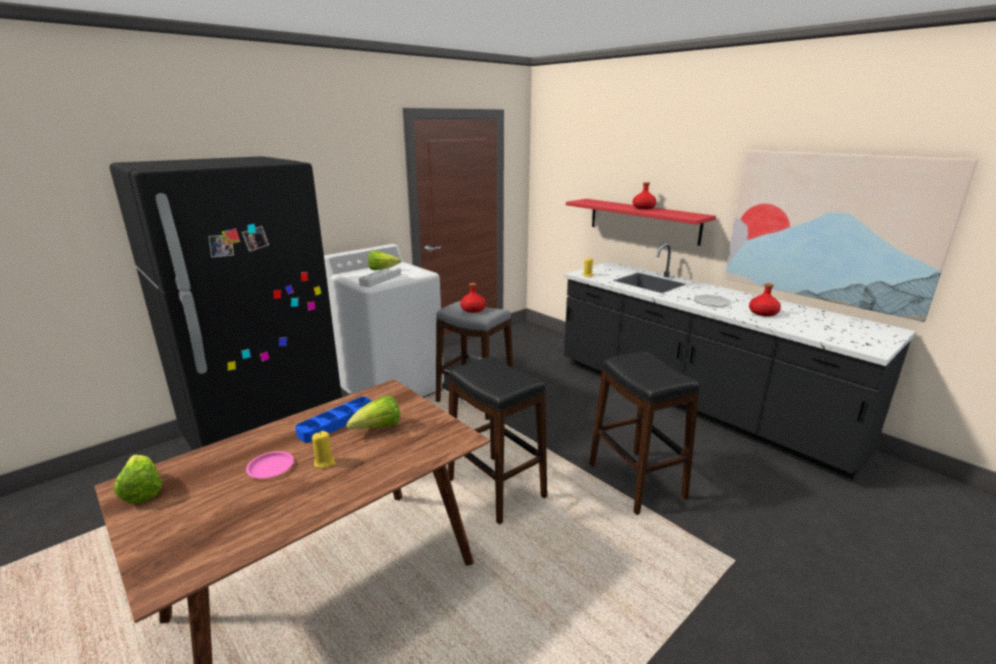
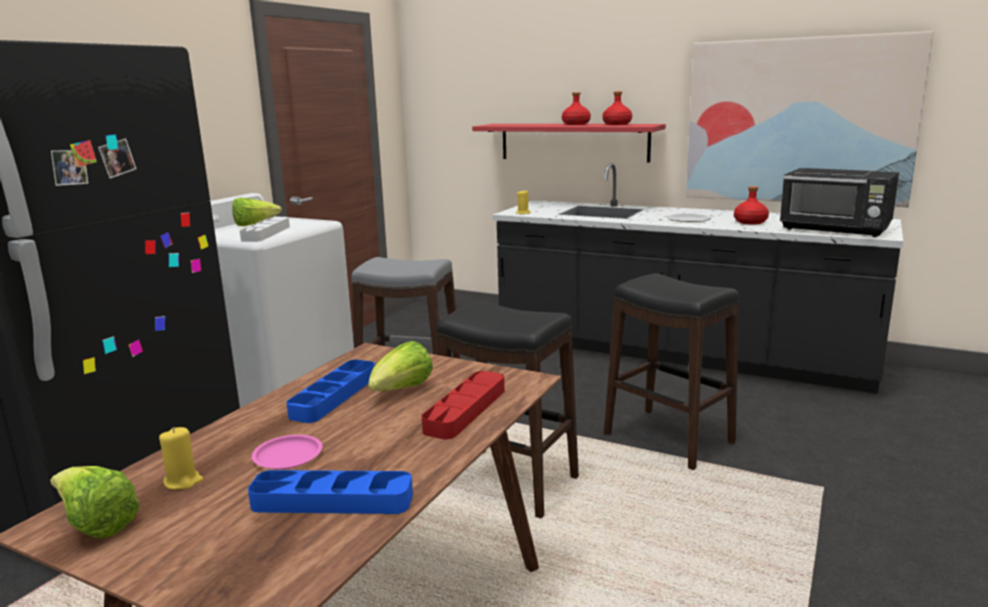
camera: 20 degrees left, 5 degrees down
(264, 511) = (332, 500): none -> blue tray
(325, 462) = (364, 436): yellow candle -> yellow candle (183, 481)
(401, 456) = (466, 410): none -> red tray
(473, 310) = (402, 264): red bottle -> red bottle (617, 124)
(833, 335) = (835, 230): none -> black microwave

